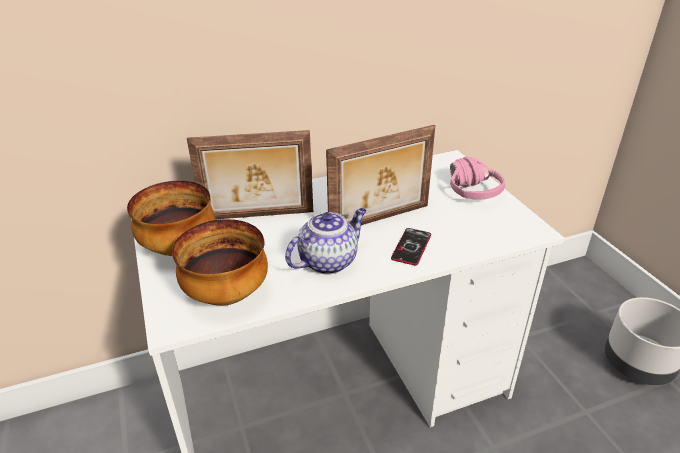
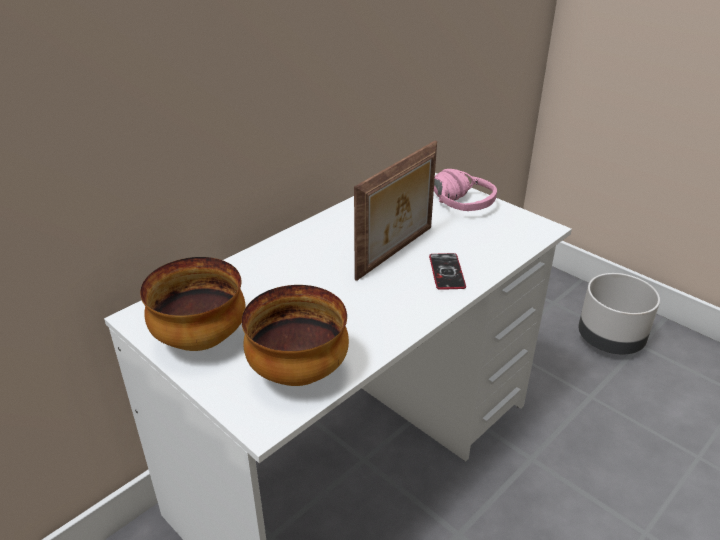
camera: 25 degrees left, 0 degrees up
(258, 216) = (264, 281): picture frame -> none
(328, 261) = (377, 307): teapot -> none

